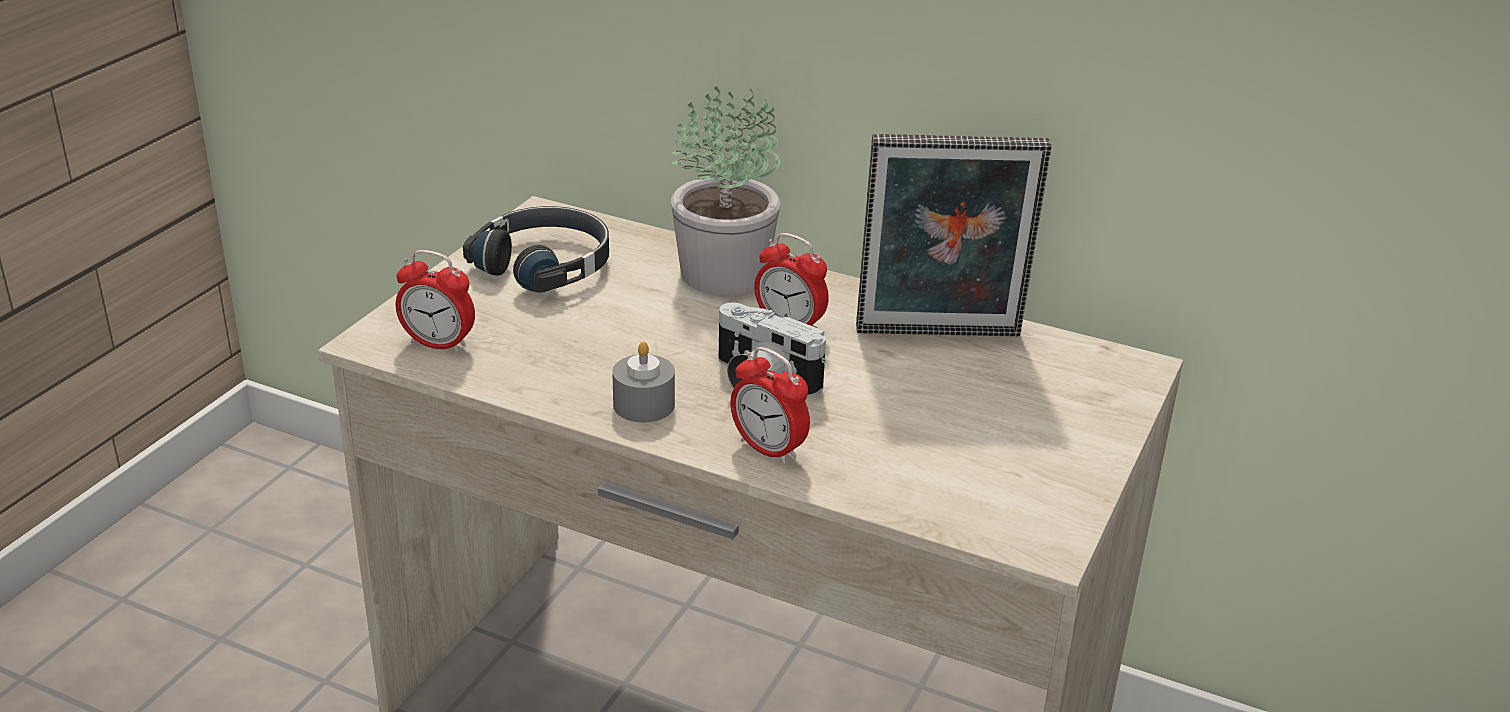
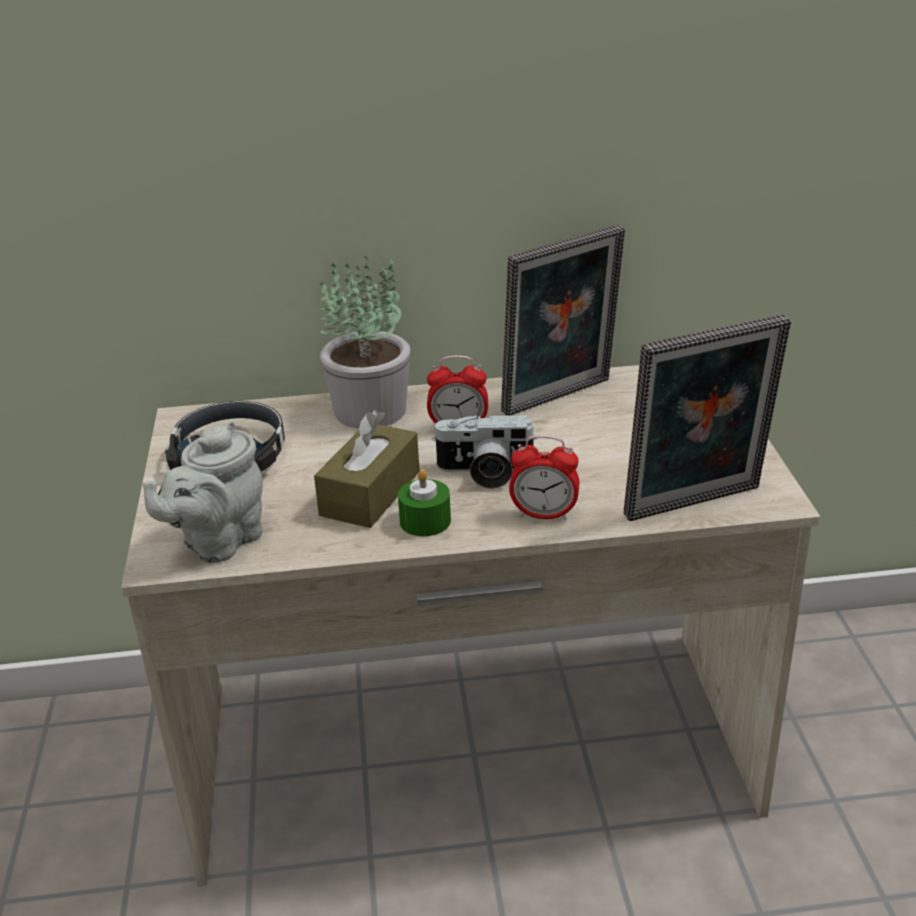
camera: 30 degrees left, 0 degrees up
(438, 344) = (218, 542): alarm clock -> grey teapot
(625, 355) = (370, 493): none -> brown tissue box
(644, 405) = (425, 521): grey candle -> green candle
(944, 512) = (696, 506): none -> picture frame

